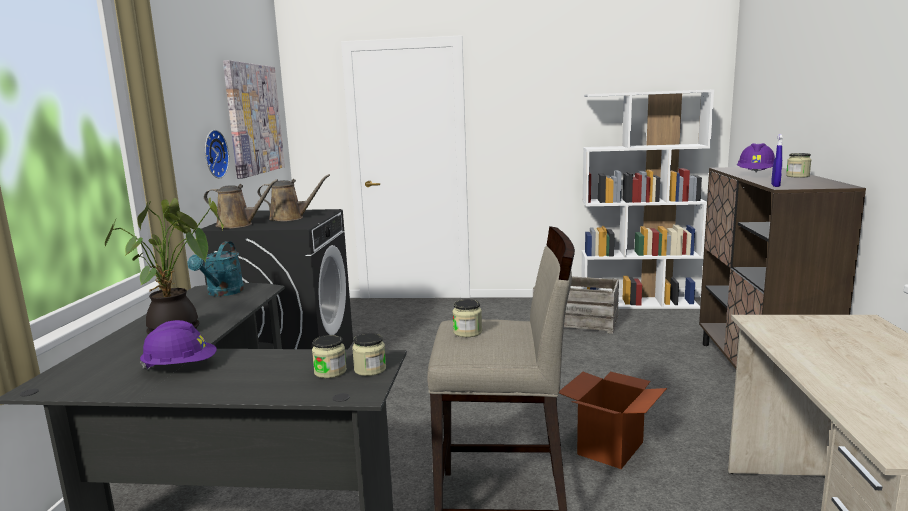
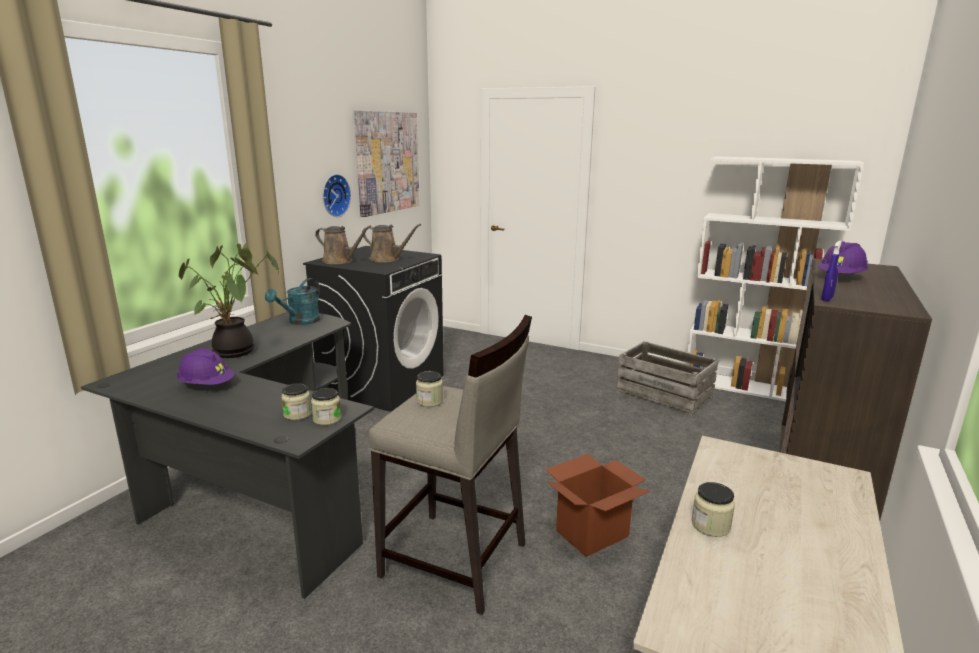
camera: 20 degrees right, 5 degrees up
(797, 176) = (886, 287): jar -> jar (710, 525)

